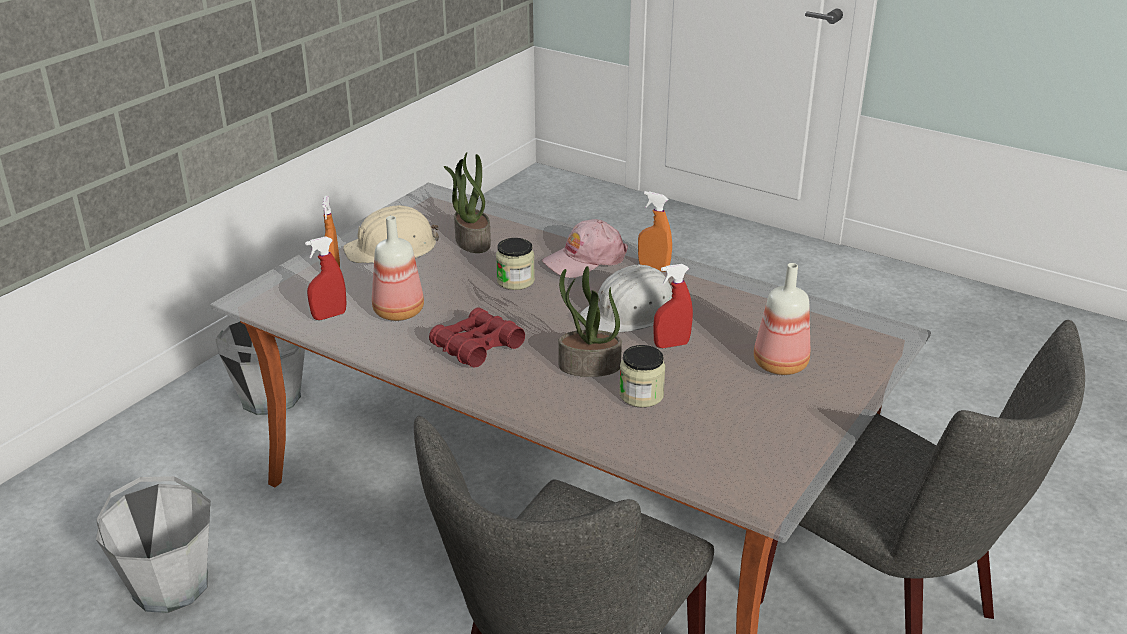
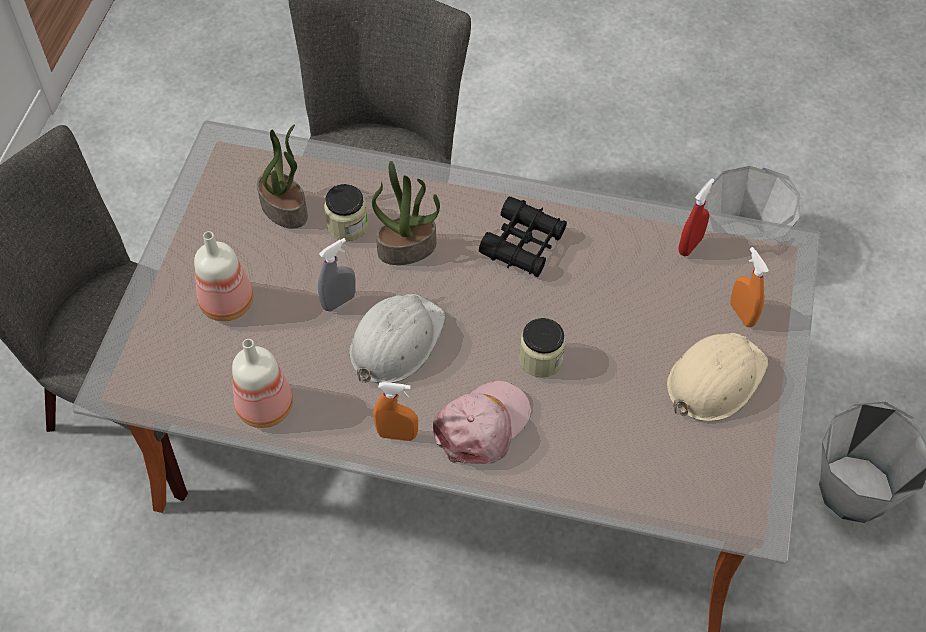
camera: 160 degrees right, 25 degrees up
(397, 312) = (630, 270): bottle -> bottle (267, 406)
(471, 241) = (633, 423): potted plant -> potted plant (285, 209)
(476, 346) = (523, 244): red binoculars -> black binoculars
(671, 344) = (339, 301): red spray bottle -> grey spray bottle

